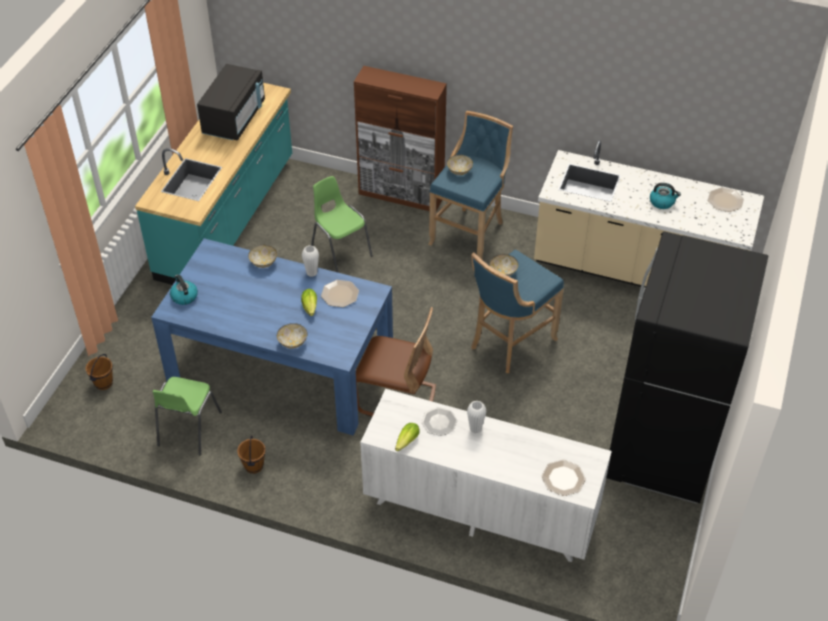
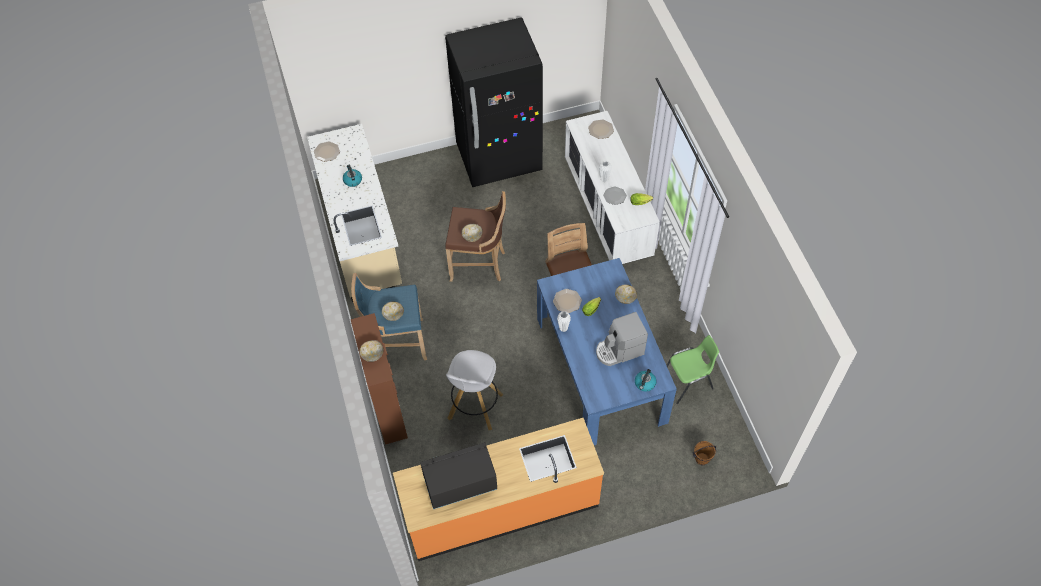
camera: 125 degrees left, 10 degrees up
(228, 218) = (501, 507): turquoise counter -> orange counter
(240, 299) = (619, 350): none -> coffee machine
(253, 466) = (679, 330): brown bucket -> none
(263, 263) = (578, 361): bowl -> bowl (373, 355)
(340, 251) = (475, 407): green chair -> white stool
(509, 343) = (479, 264): blue stool -> brown stool

